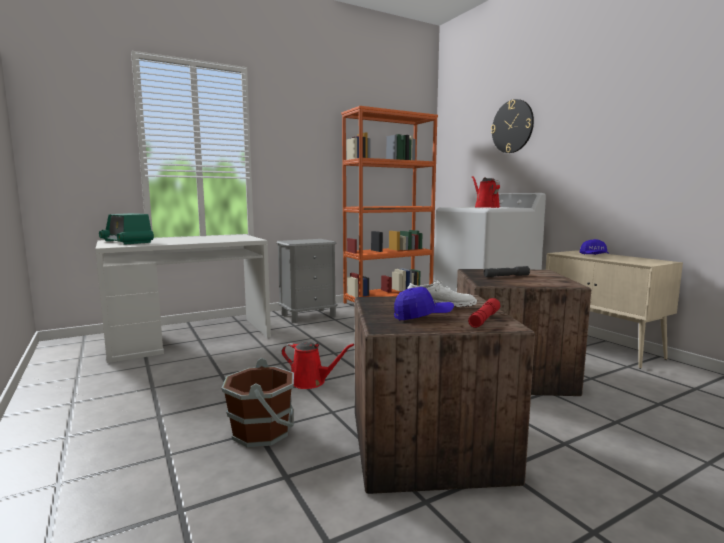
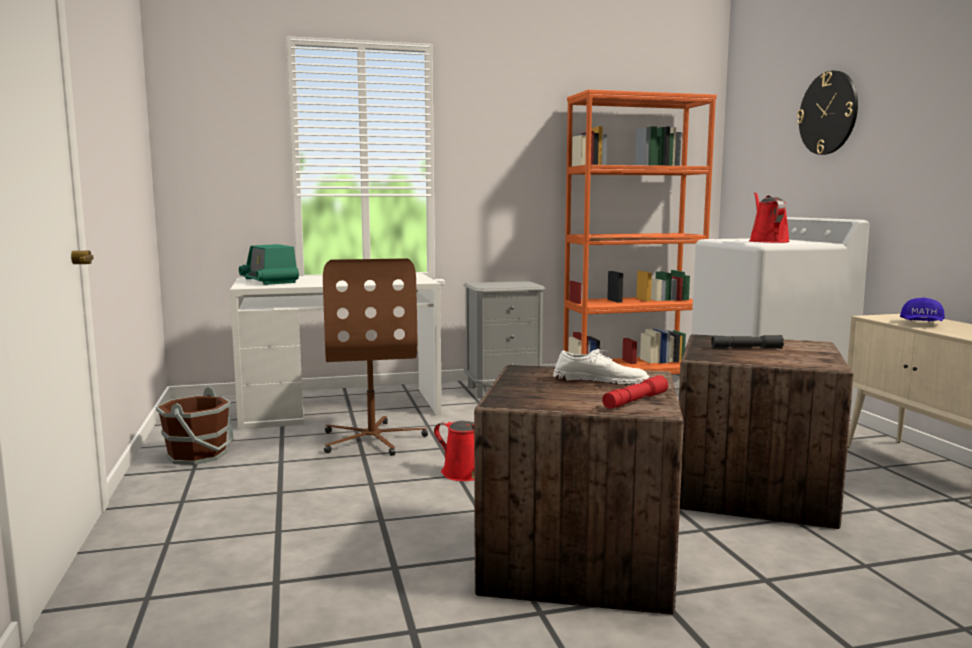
camera: 15 degrees right, 0 degrees up
(225, 361) = (372, 439): none -> brown office chair
(262, 431) = (387, 520): brown bucket -> brown bucket (198, 455)
(422, 316) = (562, 392): blue cap -> none

